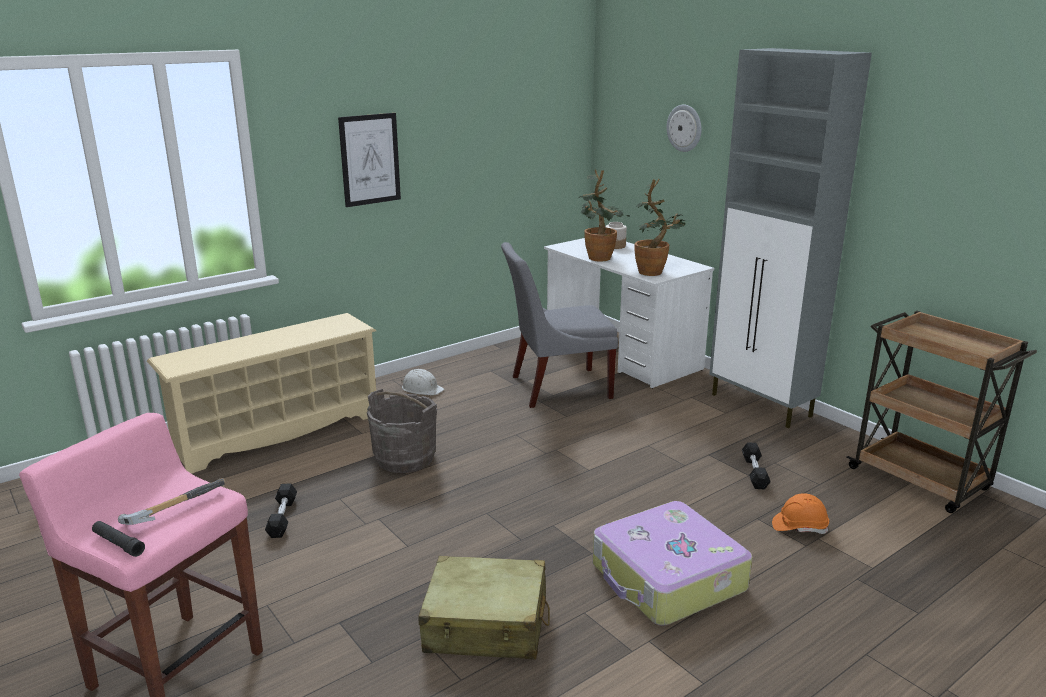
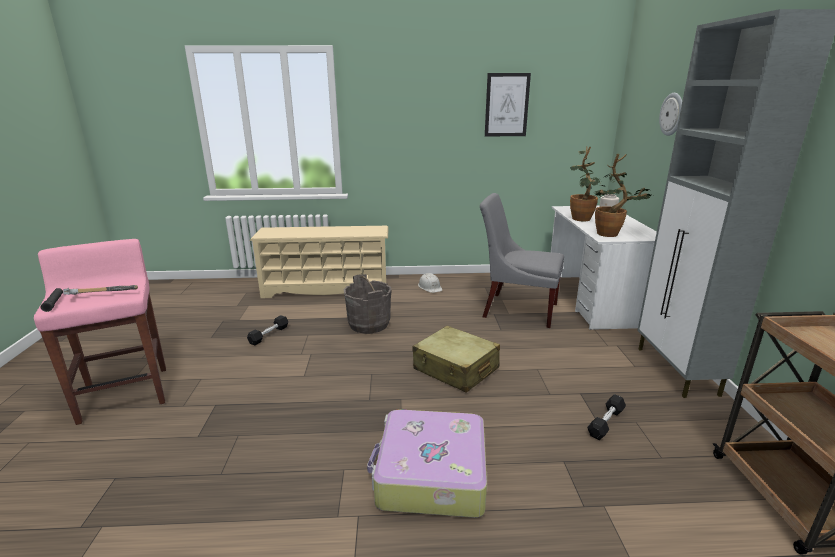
camera: 35 degrees right, 0 degrees up
(370, 159) = (419, 125): picture -> picture (507, 105)
(486, 625) = (279, 446): beige suitcase -> beige suitcase (456, 369)
(799, 527) = (596, 486): orange hard hat -> none

